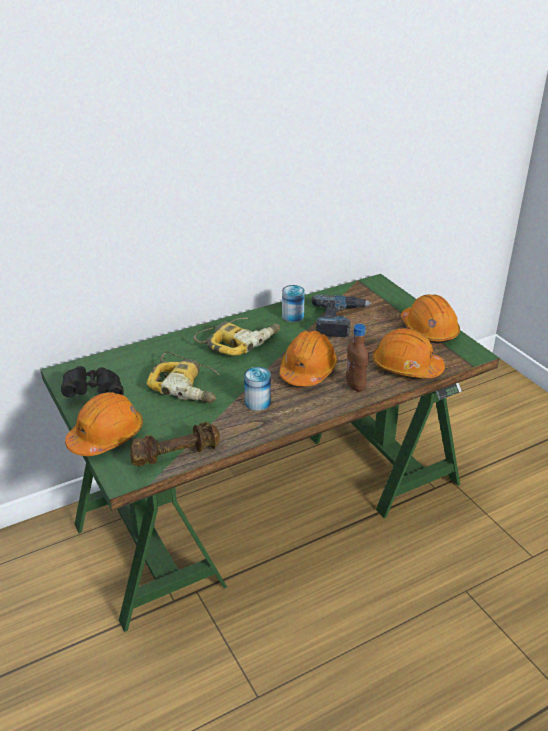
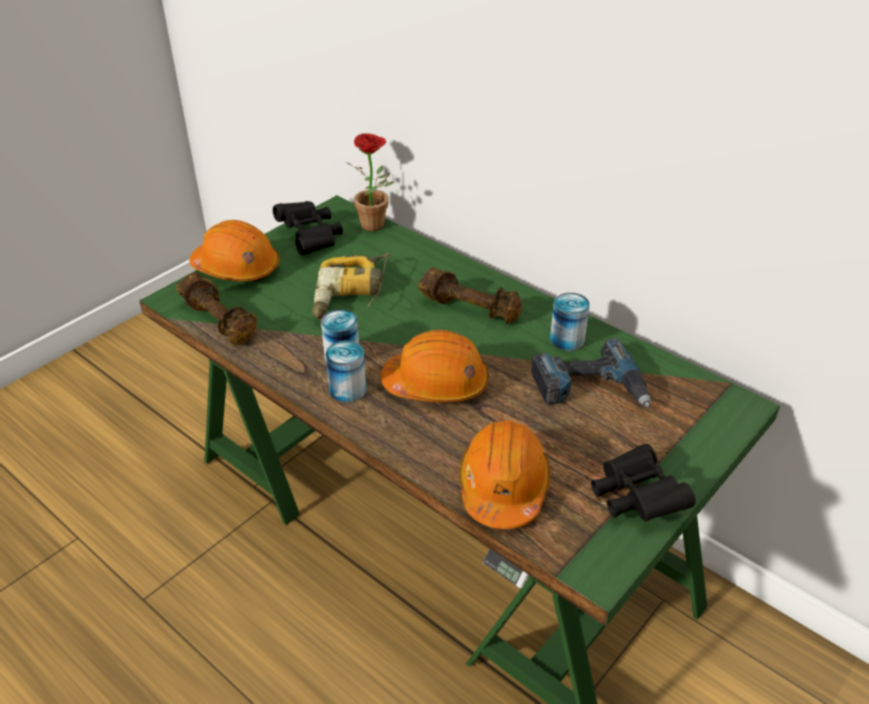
camera: 70 degrees right, 5 degrees up
(107, 358) = (377, 226): none -> potted plant
(239, 341) = (470, 308): power drill -> brown dumbbell
(294, 406) = (347, 390): none -> can
(355, 386) = (422, 439): brown bottle -> none
(429, 330) = (635, 498): orange hard hat -> black binoculars

